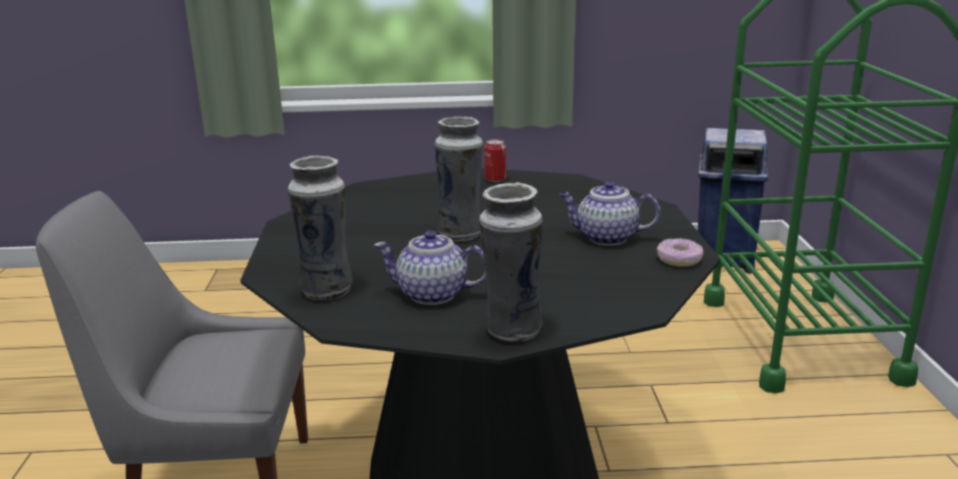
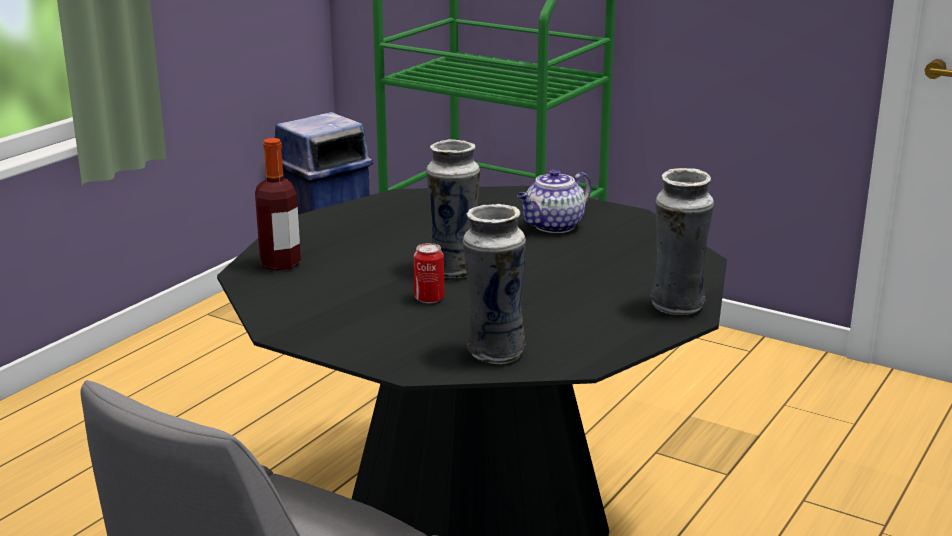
camera: 55 degrees left, 0 degrees up
(394, 189) = (280, 264): none -> bottle
(433, 294) = (570, 315): teapot -> none
(495, 179) = (340, 219): can -> can (429, 298)
(679, 259) = (632, 220): donut -> none

